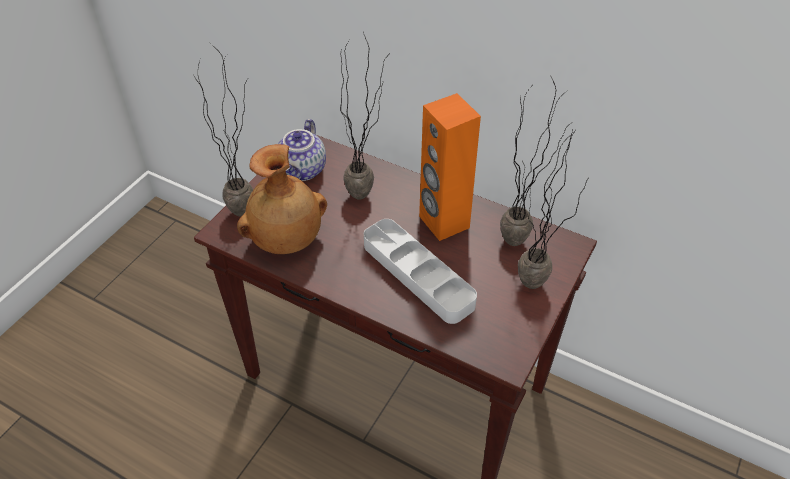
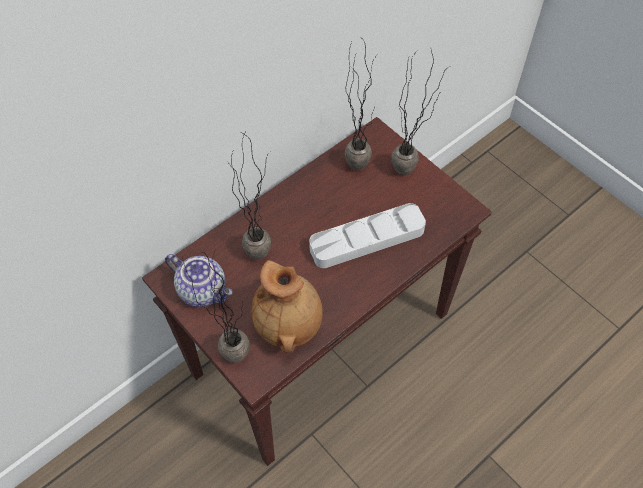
camera: 70 degrees left, 10 degrees up
(443, 222) = (317, 204): orange speaker -> none

